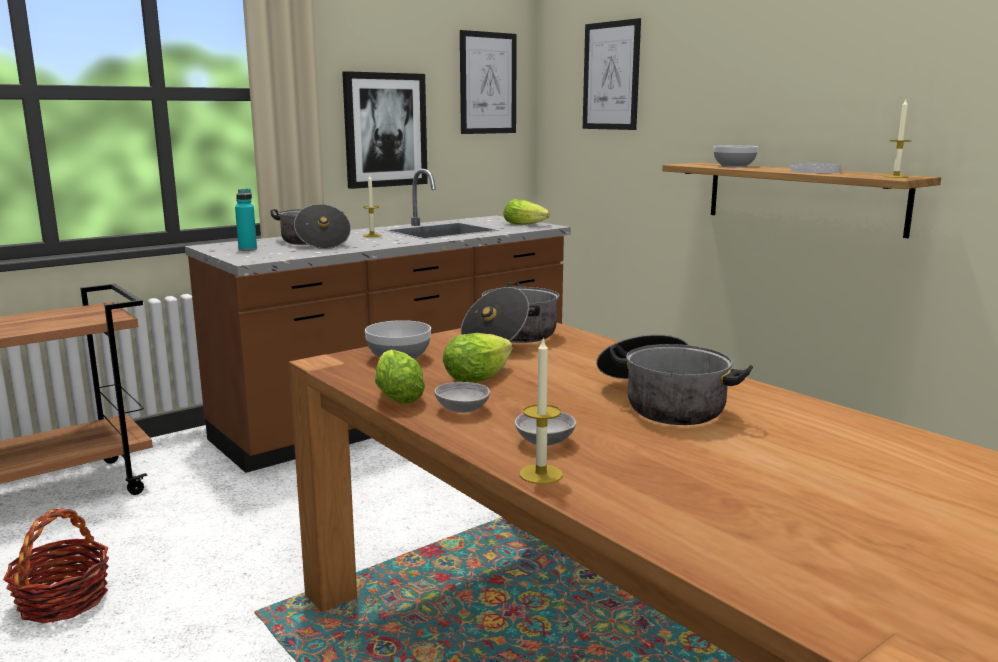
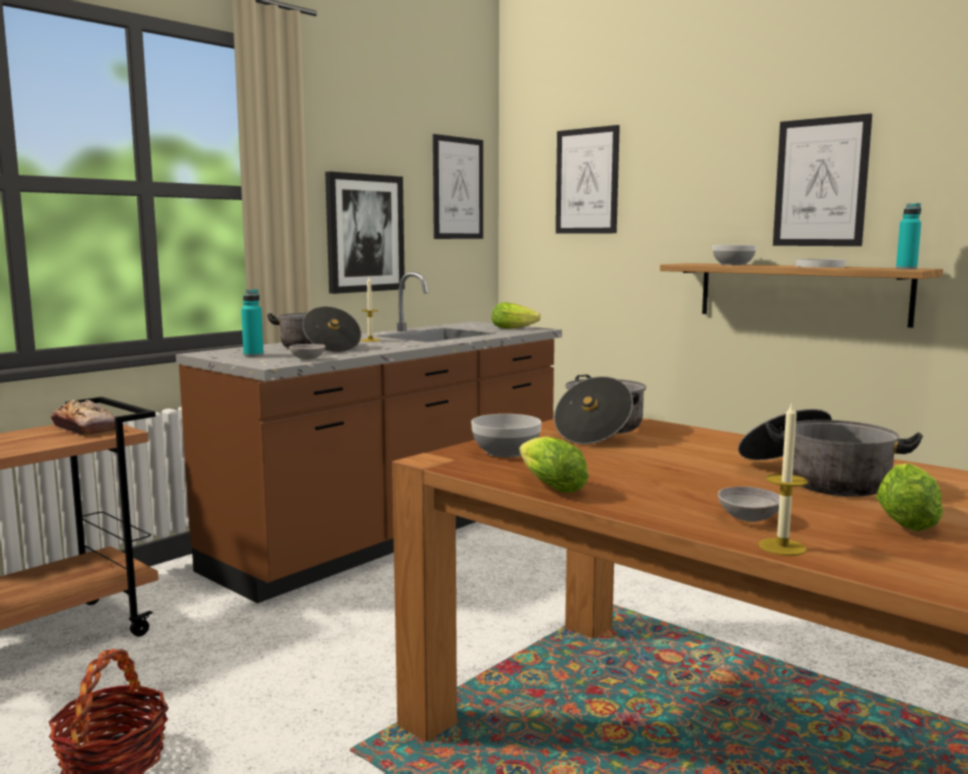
camera: 10 degrees left, 5 degrees down
(89, 312) = (85, 428): none -> bread
(462, 410) = (631, 495): grey bowl -> grey bowl (307, 359)
(481, 376) = (612, 464): lettuce -> lettuce (908, 519)
(826, 81) = (820, 182): none -> picture
(896, 177) = (906, 268): candle -> turquoise bottle

